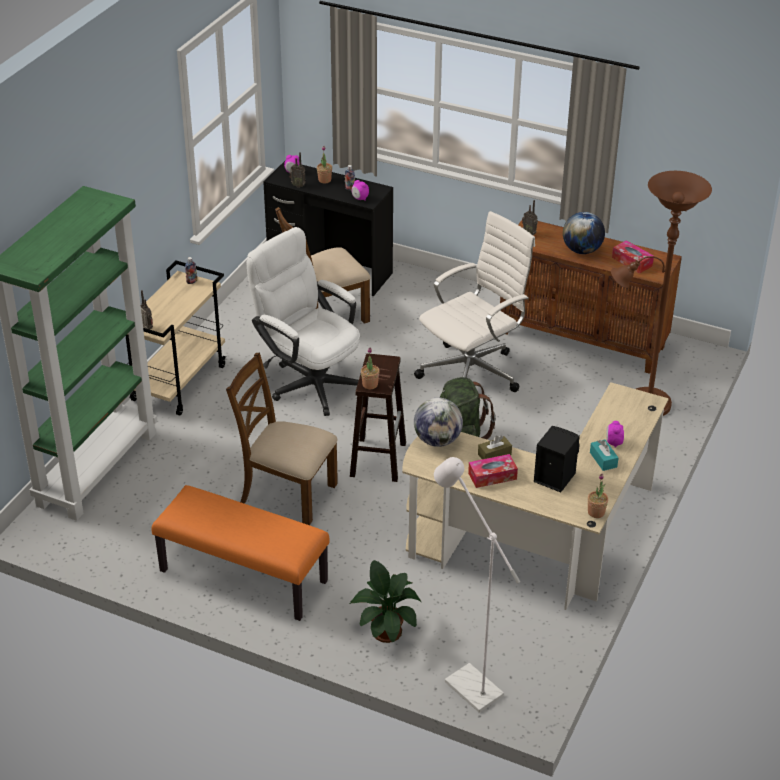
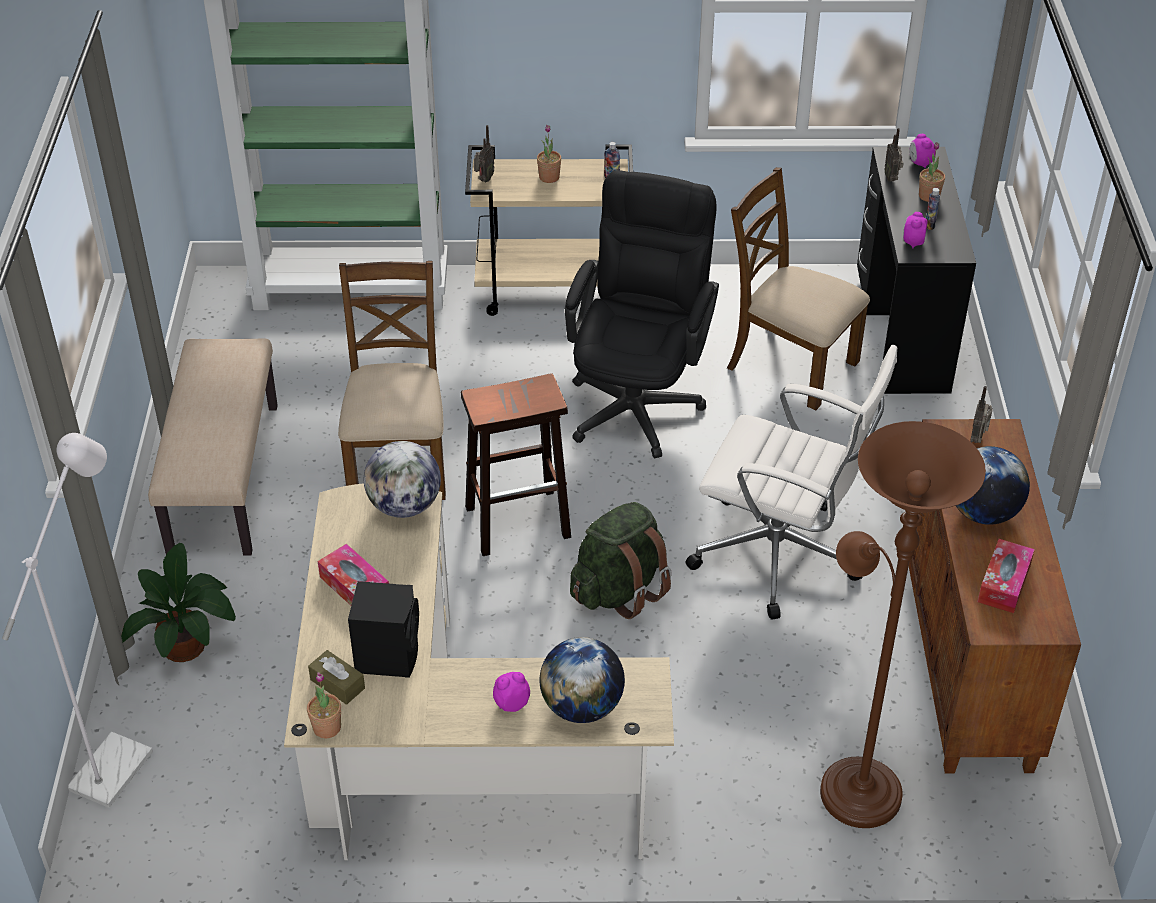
camera: 65 degrees right, 5 degrees up
(242, 577) = (223, 477): orange bench -> beige bench
(309, 381) = (638, 399): white office chair -> black office chair
(370, 384) = (482, 399): potted plant -> potted plant (549, 177)
(494, 454) = (405, 574): brown tissue box -> brown tissue box (337, 684)
(603, 460) = (461, 702): turquoise tissue box -> none
(628, 420) = (582, 706): none -> globe

